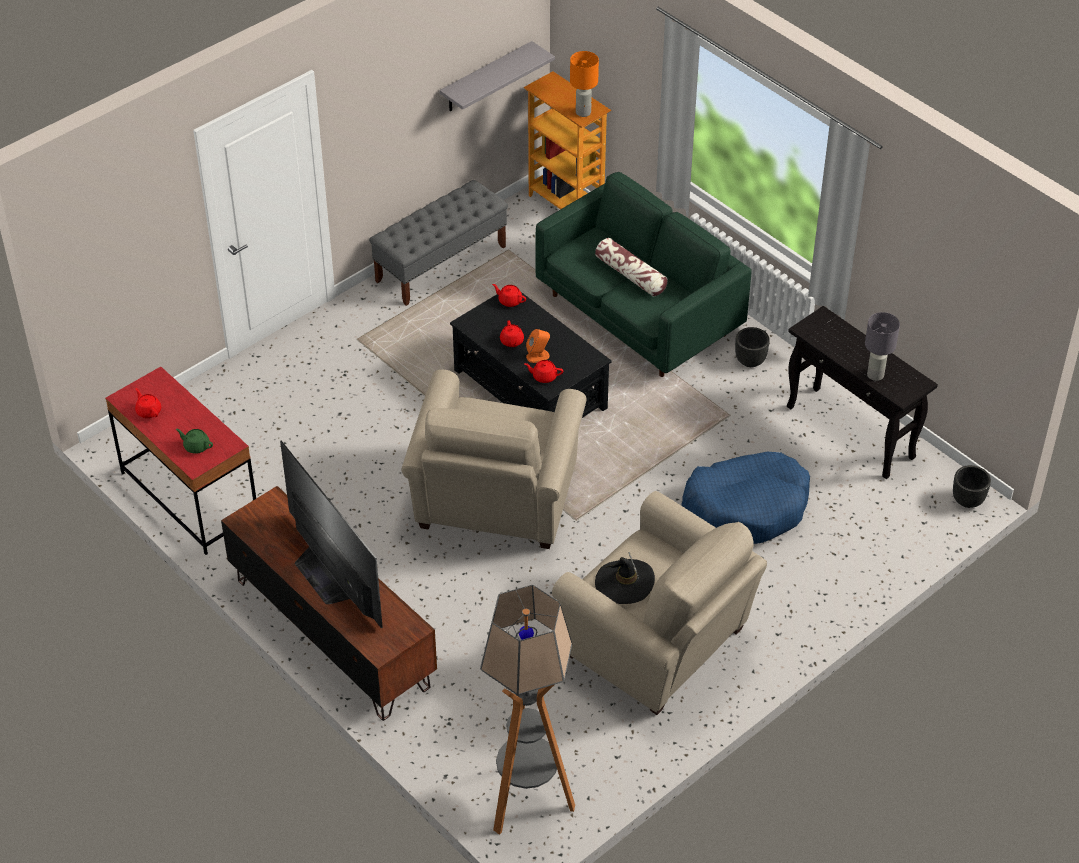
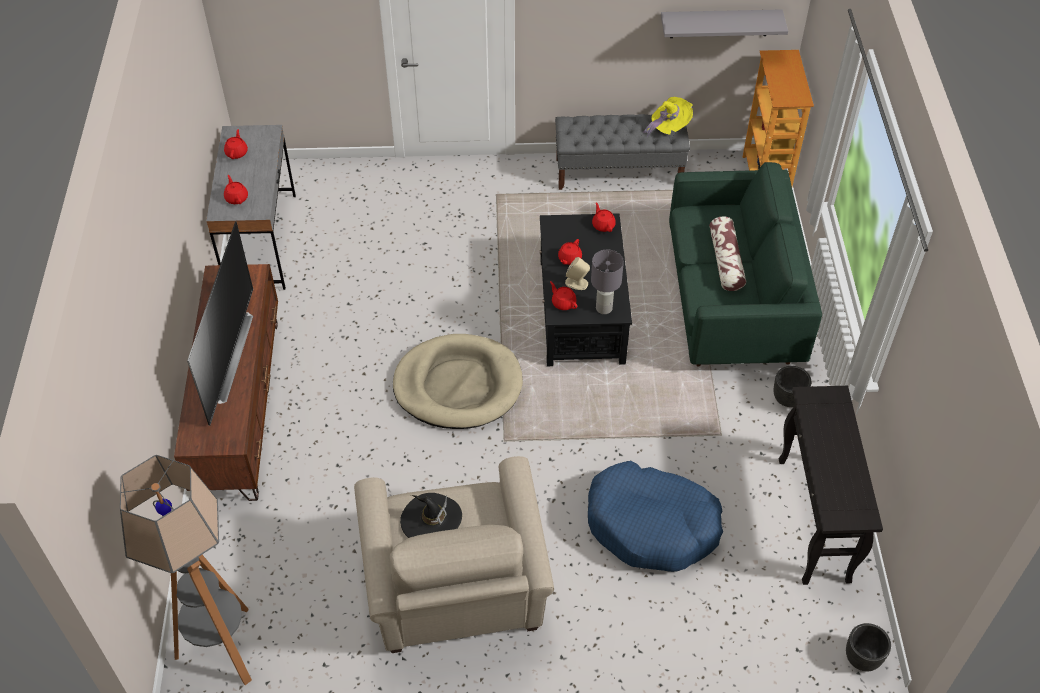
camera: 40 degrees right, 5 degrees up
(189, 497) = (262, 242): red desk -> grey desk
(196, 446) = (236, 198): green teapot -> red teapot
(475, 196) = (668, 127): none -> yellow hat
(494, 503) = (458, 385): beige armchair -> beige dog bed
(538, 356) = (577, 283): orange speaker -> beige speaker
(583, 112) = (787, 95): orange table lamp -> none
(875, 375) = (829, 480): grey table lamp -> grey table lamp (603, 308)

